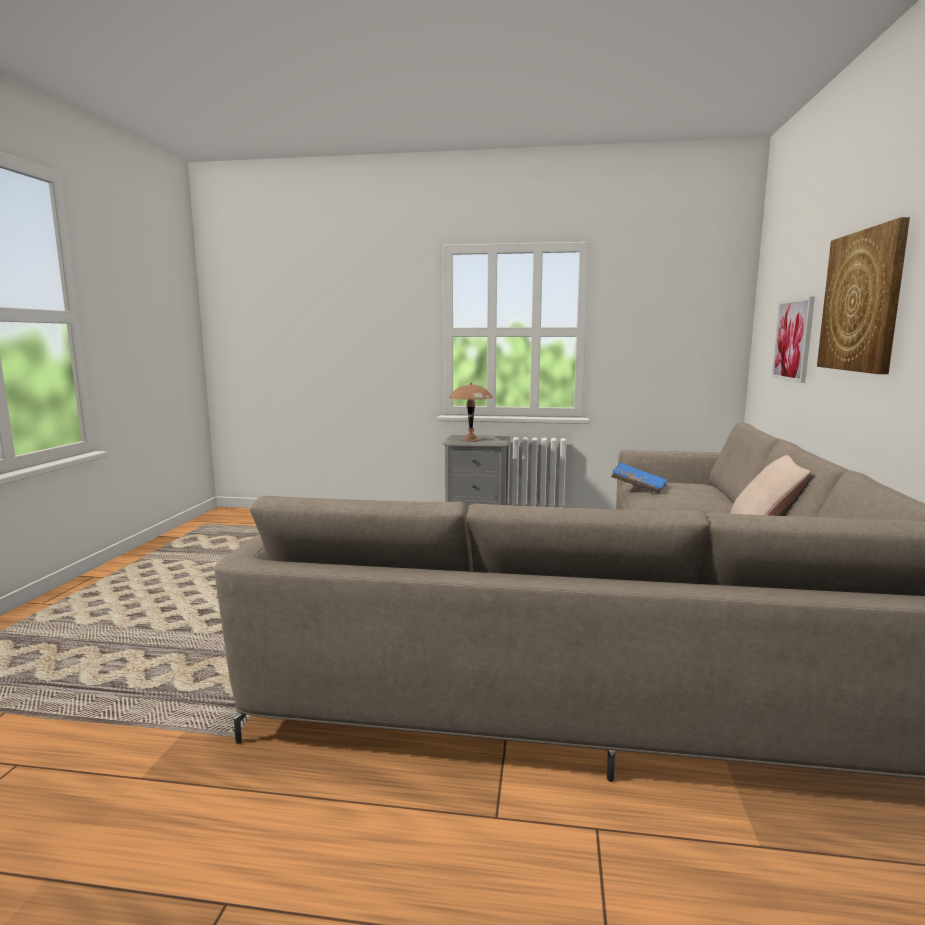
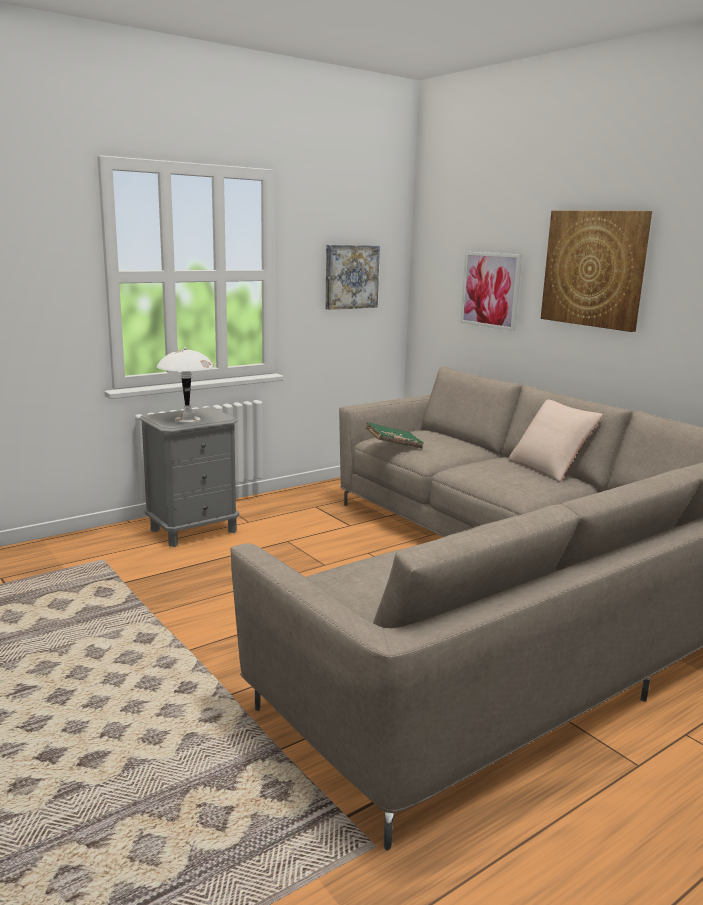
camera: 45 degrees left, 5 degrees up
(470, 440) = (187, 420): brown table lamp -> white table lamp
(638, 487) = (393, 445): blue book -> green book
(673, 334) = (351, 276): none -> picture

